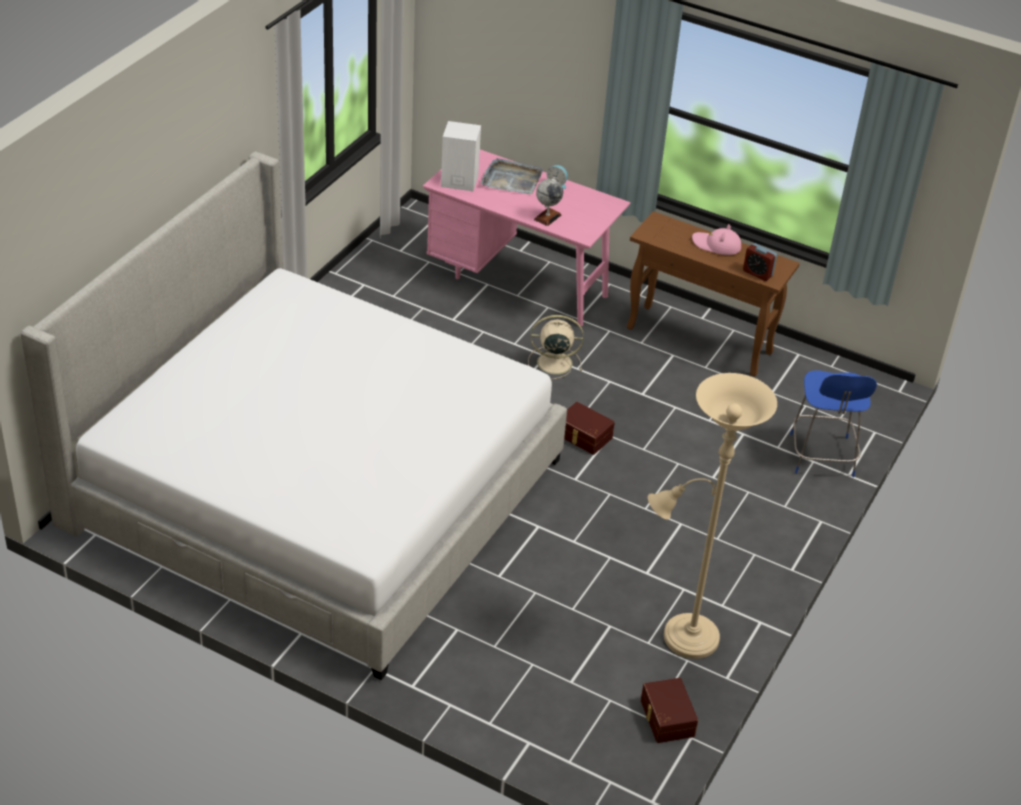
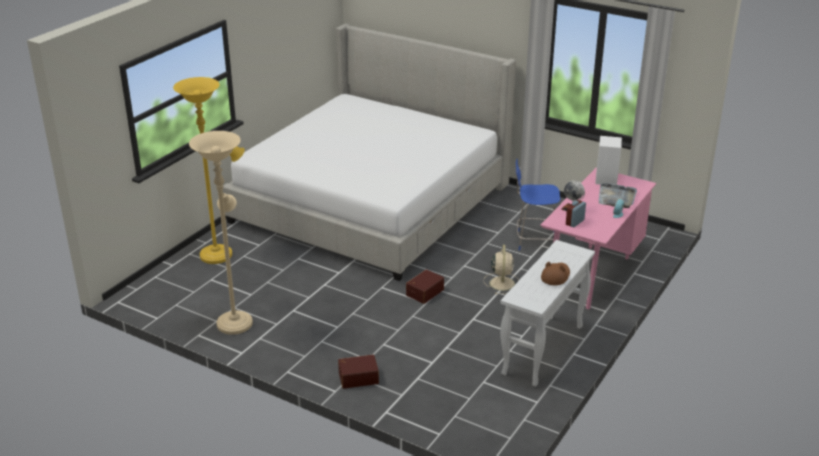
camera: 95 degrees right, 10 degrees down
(490, 678) = (220, 254): none -> yellow floor lamp
(666, 718) = (174, 310): brown storage box -> brown storage box (358, 377)
(700, 341) = (543, 350): brown console table -> white console table
(716, 245) = (555, 276): pink hat -> brown hat
(757, 273) = (521, 292): alarm clock -> alarm clock (574, 222)
(821, 457) = (406, 400): blue chair -> blue chair (534, 241)

